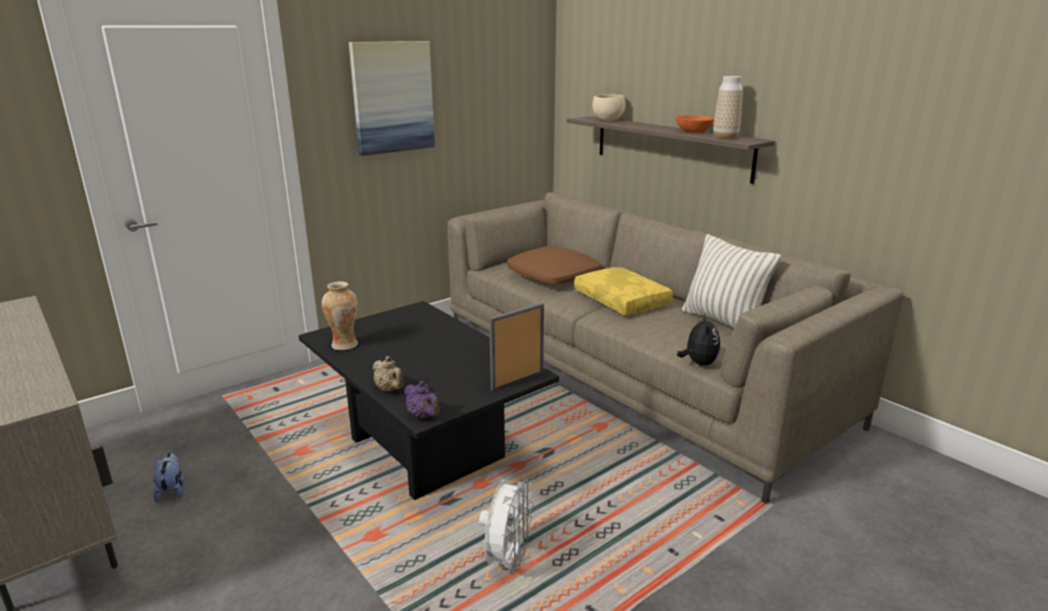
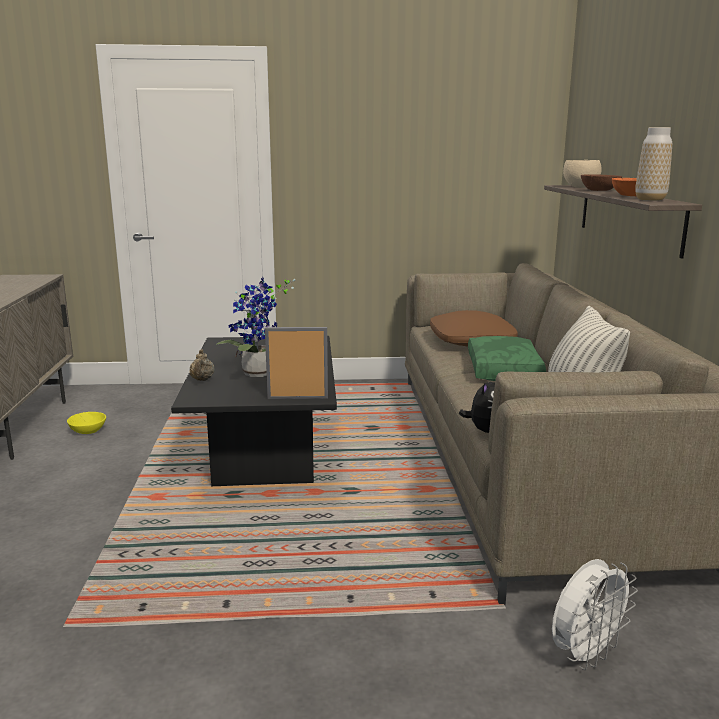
camera: 35 degrees right, 5 degrees down
(172, 491) = (88, 431): plush toy -> yellow bowl
(344, 345) = (223, 349): vase -> none
(392, 97) = (367, 155): picture -> none
(423, 416) = (193, 399): purple teapot -> none
(436, 366) = (258, 375): none -> potted plant
(507, 559) = (219, 546): white fan -> white fan (585, 654)
(623, 301) = (505, 370): yellow pillow -> green pillow
(640, 125) = (599, 190): none -> brown bowl

